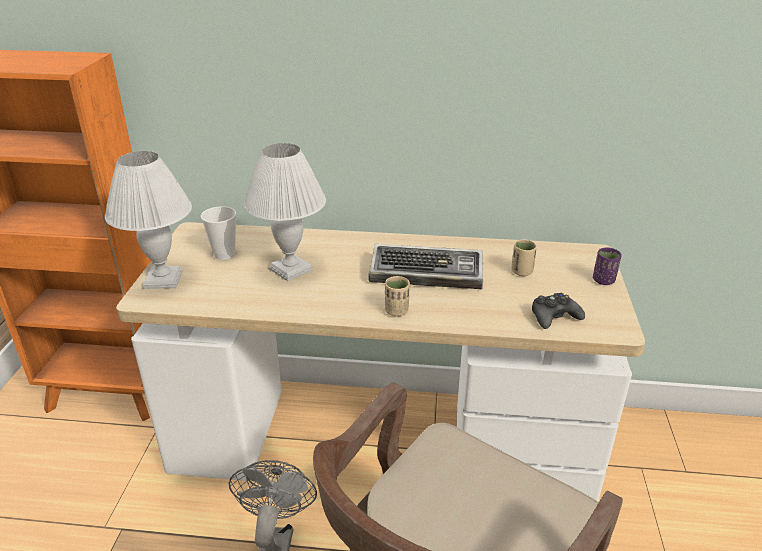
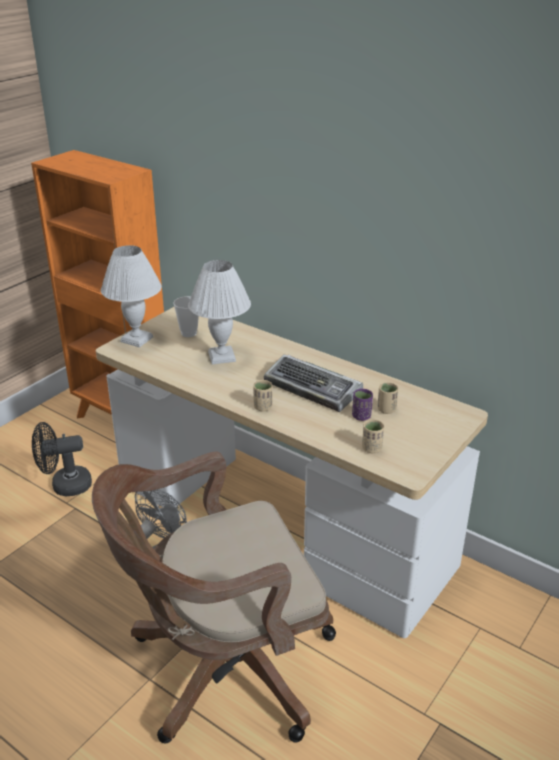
camera: 30 degrees right, 0 degrees up
(87, 505) = (65, 486): none -> black fan
(554, 316) = (372, 448): black game controller -> beige cup
(603, 280) = (445, 437): purple cup -> purple cup (361, 416)

